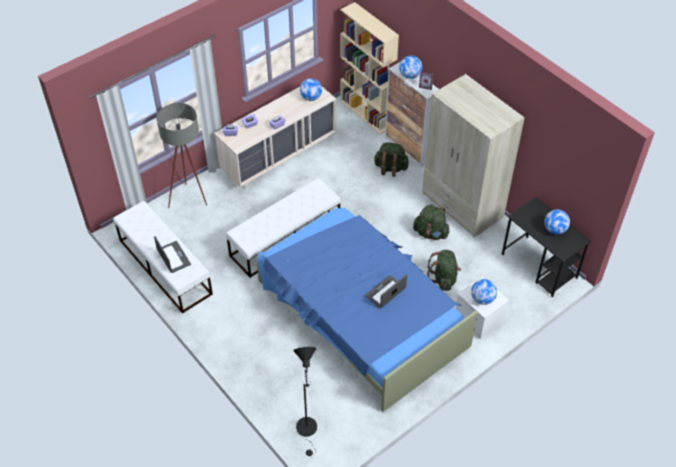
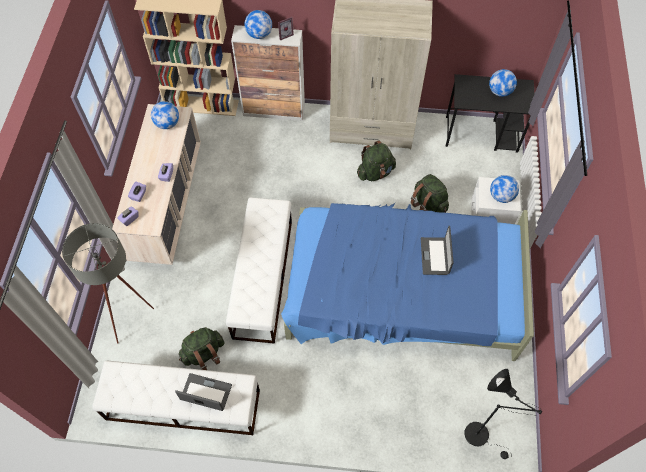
camera: 45 degrees left, 10 degrees up
(390, 168) = (279, 140): green backpack -> green backpack (204, 354)

